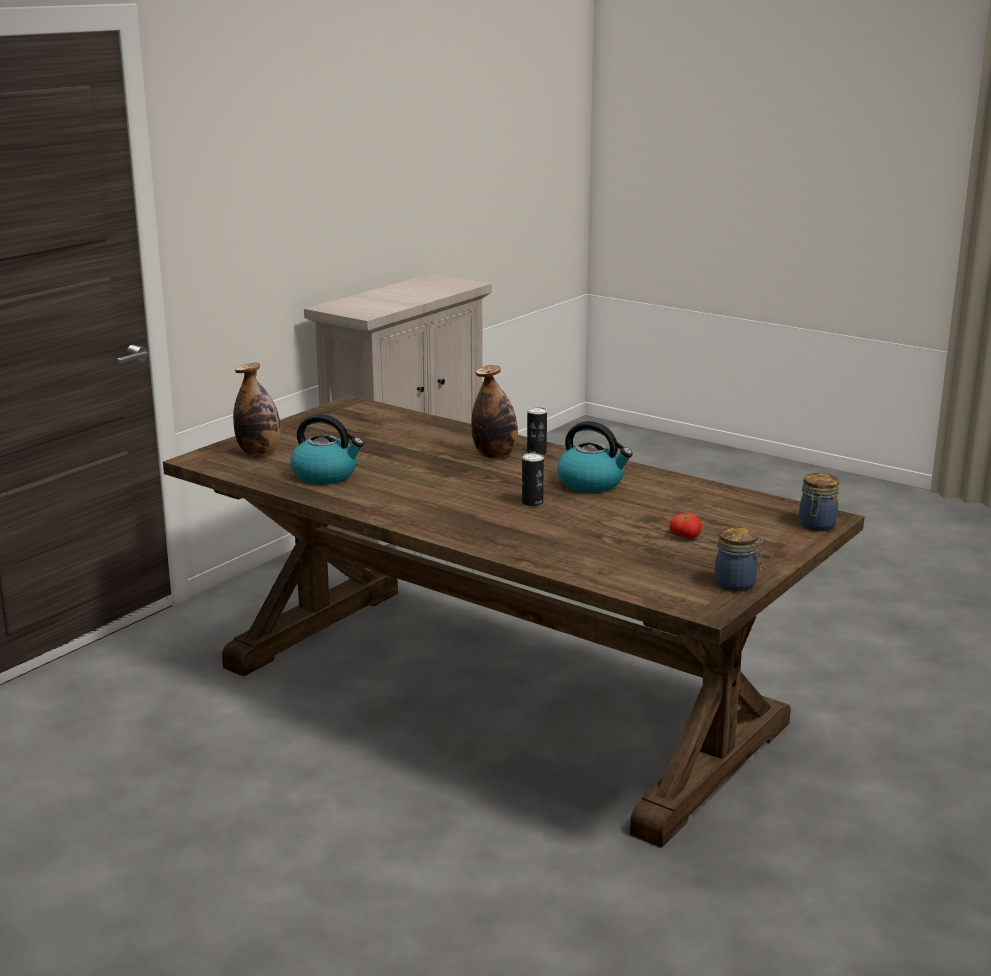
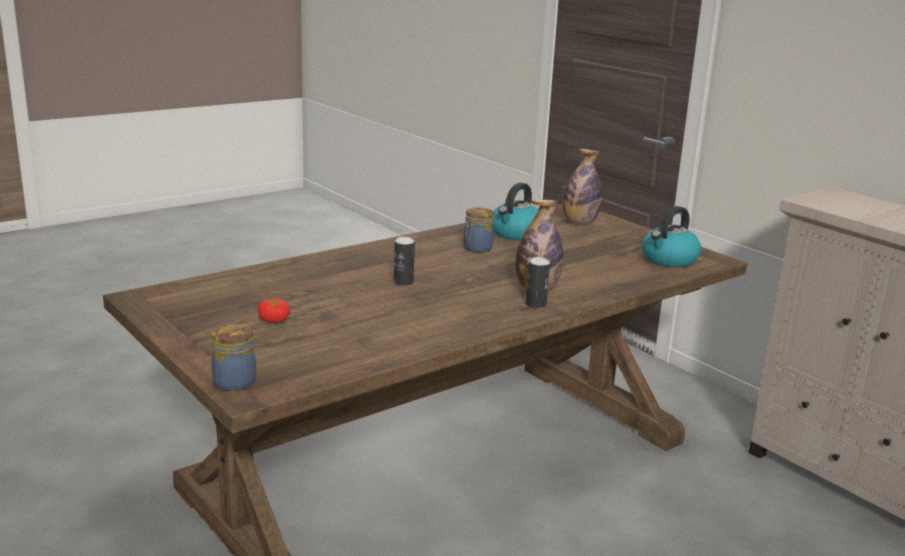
camera: 105 degrees right, 0 degrees up
(592, 483) = (434, 311): kettle -> kettle (669, 260)
(737, 584) = (160, 316): jar -> jar (476, 249)

